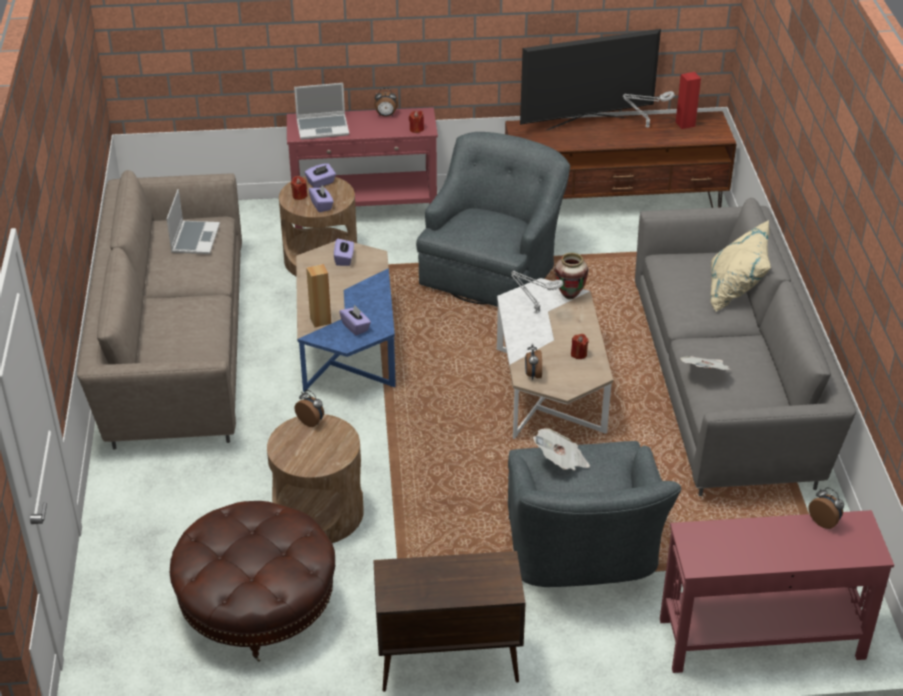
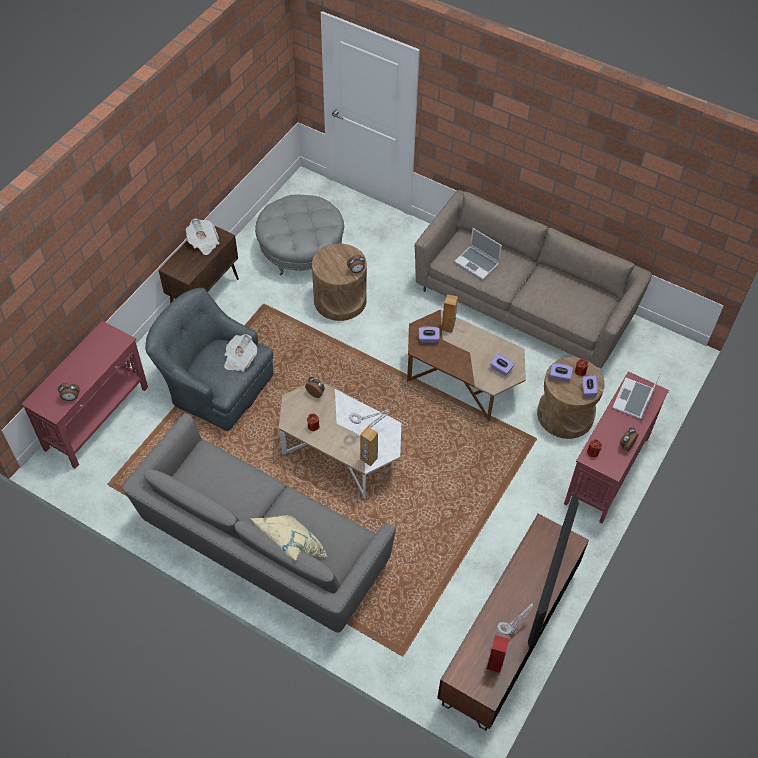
camera: 125 degrees right, 15 degrees up
(194, 238) = (575, 306): laptop -> laptop (477, 263)
(258, 606) = (301, 250): brown ottoman -> grey ottoman
(346, 347) = (462, 379): blue coffee table -> brown coffee table
(492, 269) = (483, 501): grey armchair -> none
(570, 296) = (368, 459): vase -> brown speaker
(705, 373) = (237, 470): newspaper -> newspaper (203, 242)

